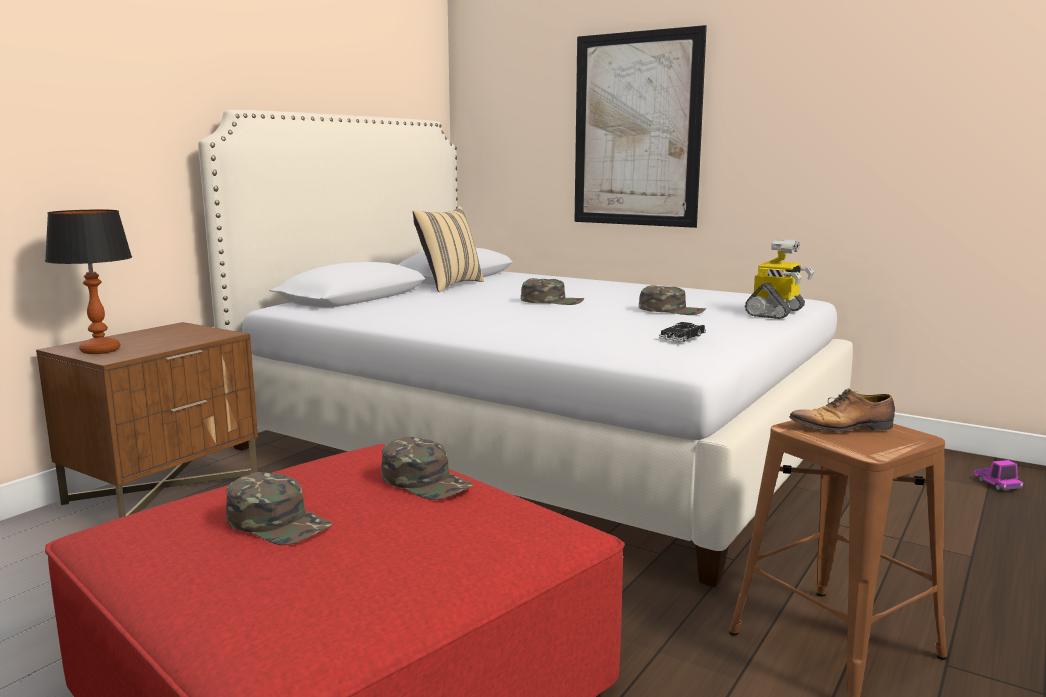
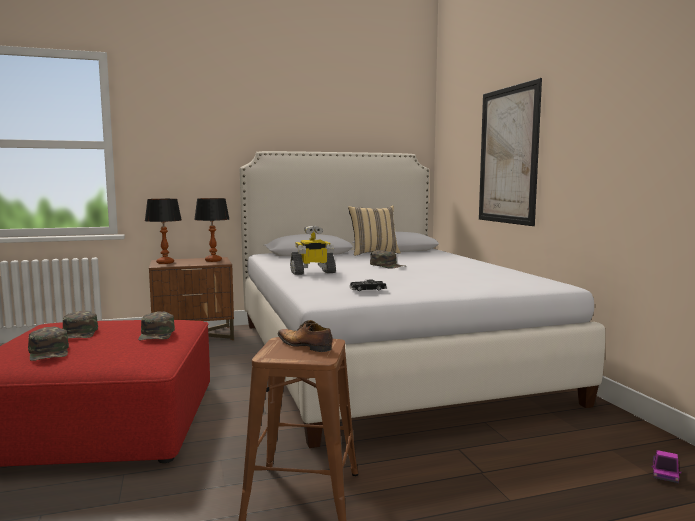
camera: 40 degrees right, 5 degrees down
(188, 332) = (213, 260): none -> table lamp
(672, 310) = (436, 278): green cap -> green cap (49, 352)
(776, 313) = (496, 288): toy robot -> toy robot (312, 272)

